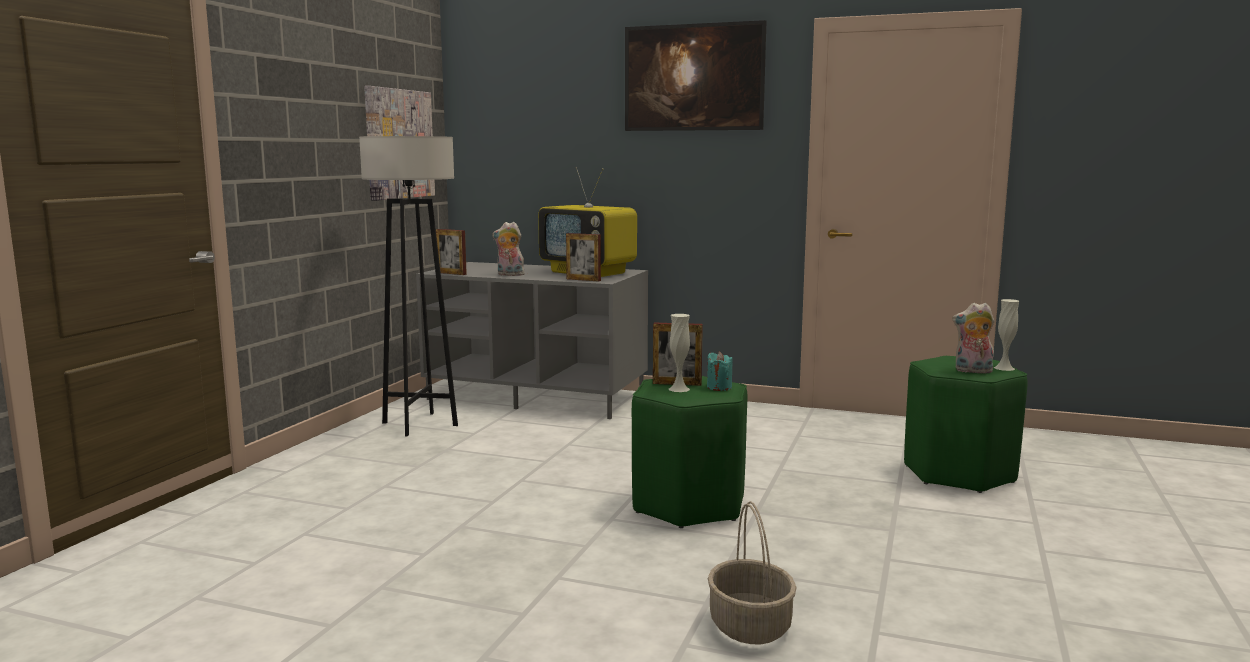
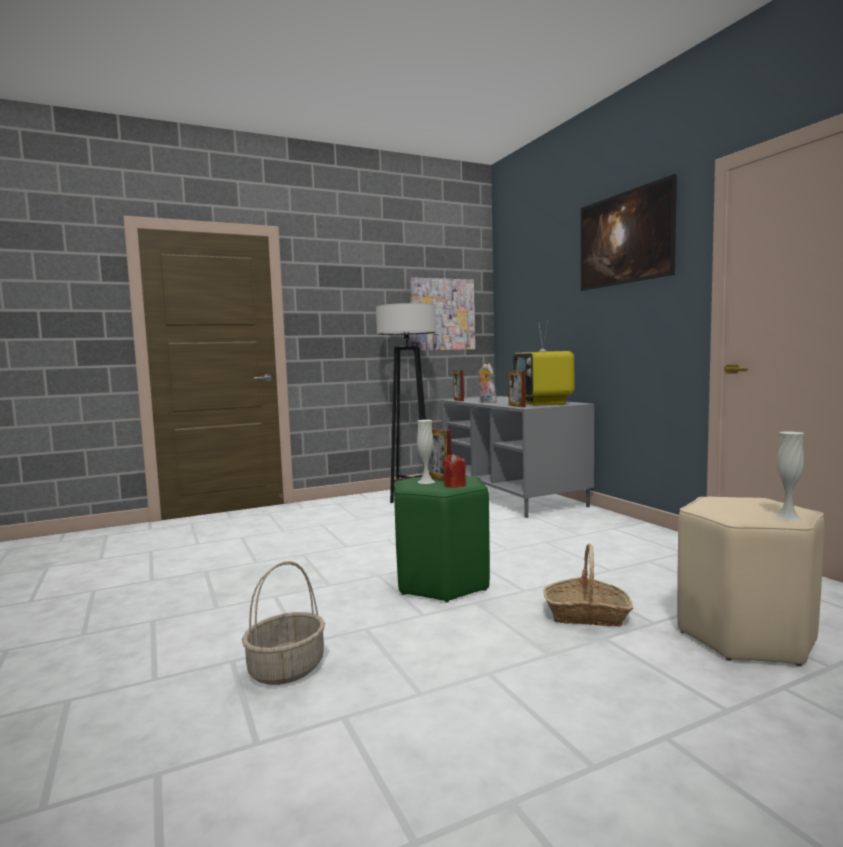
camera: 45 degrees right, 5 degrees down
(719, 387) = (454, 485): turquoise candle -> red candle
(851, 492) = (586, 615): none -> basket
(957, 474) = (743, 635): green stool -> beige stool
(972, 371) = (733, 513): plush toy -> none

